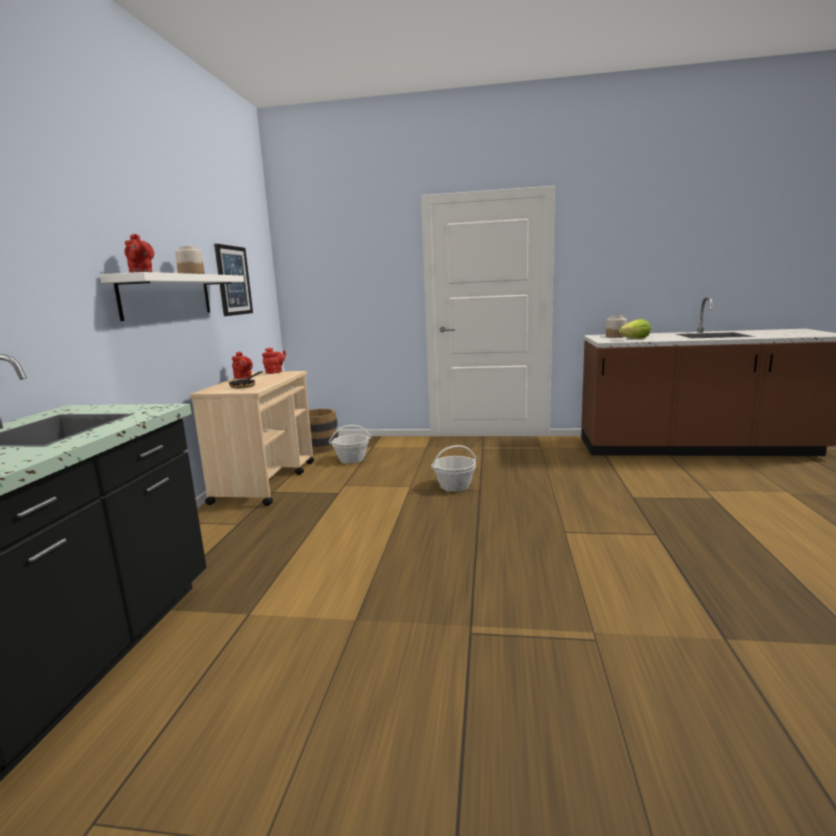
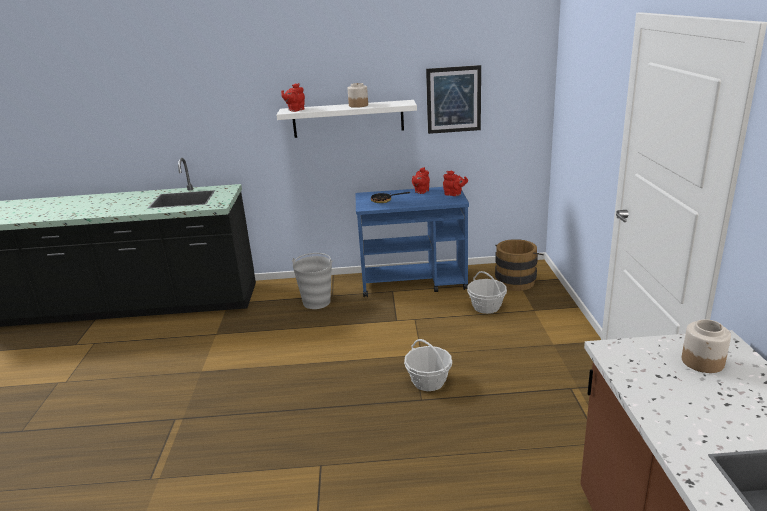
camera: 80 degrees right, 10 degrees up
(244, 533) = (317, 302): none -> grey bucket
(266, 481) = (414, 282): beige cart -> blue cart
(635, 339) = (661, 381): lettuce -> none

